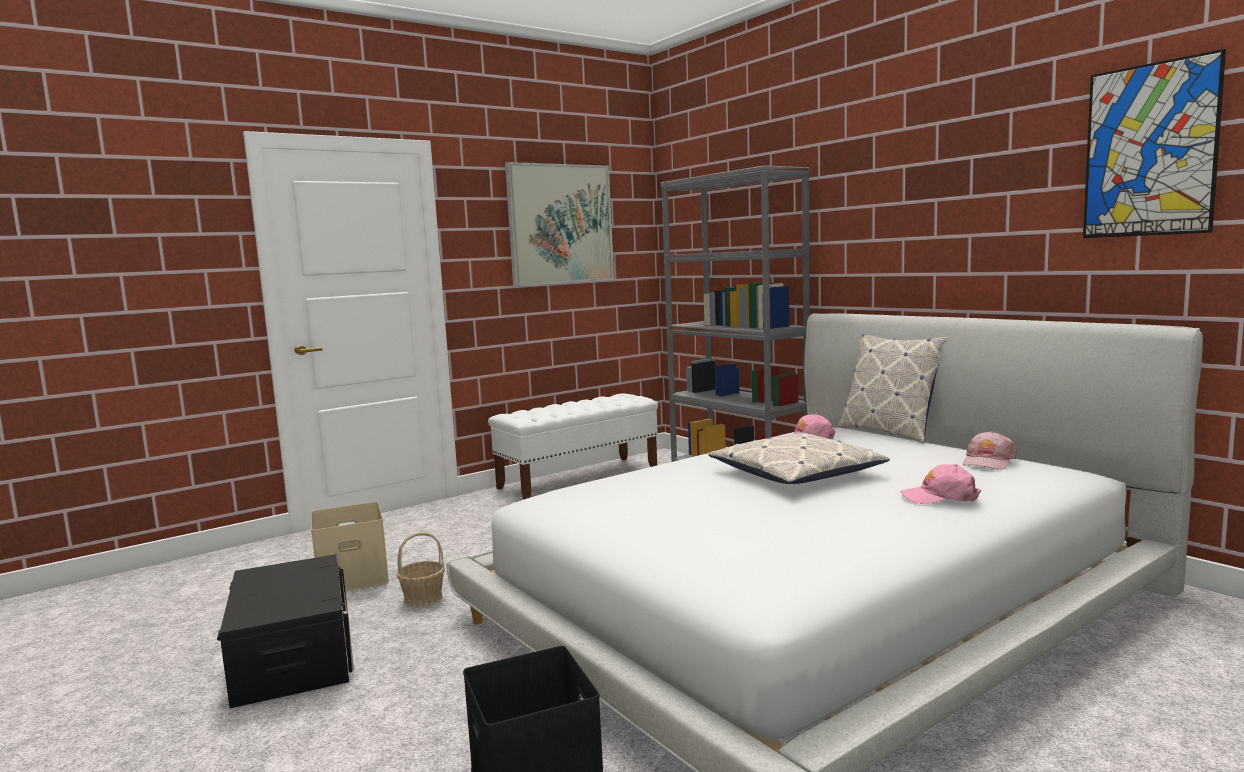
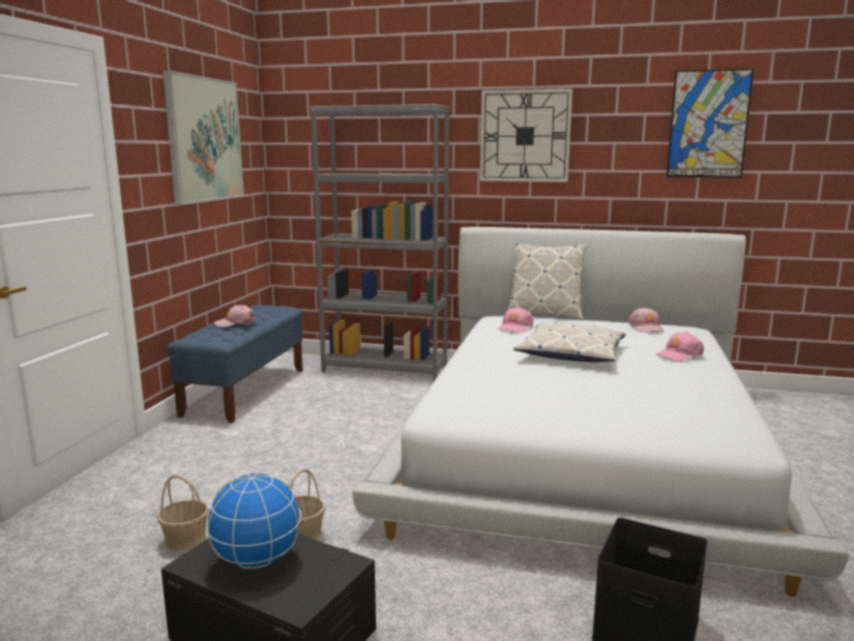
camera: 40 degrees left, 5 degrees up
(282, 584) = (256, 560): none -> globe
(354, 577) = (185, 540): beige storage box -> basket
(566, 406) = (235, 323): none -> pink cap
(579, 478) = (245, 391): white bench -> blue bench
(894, 194) = (525, 136): none -> wall clock

